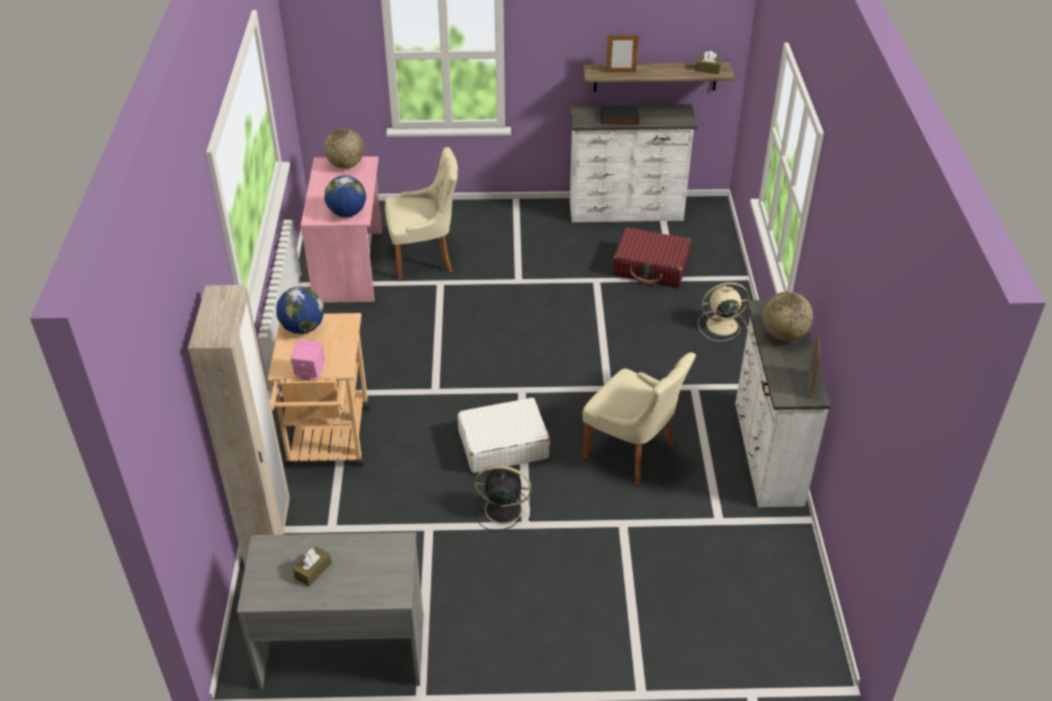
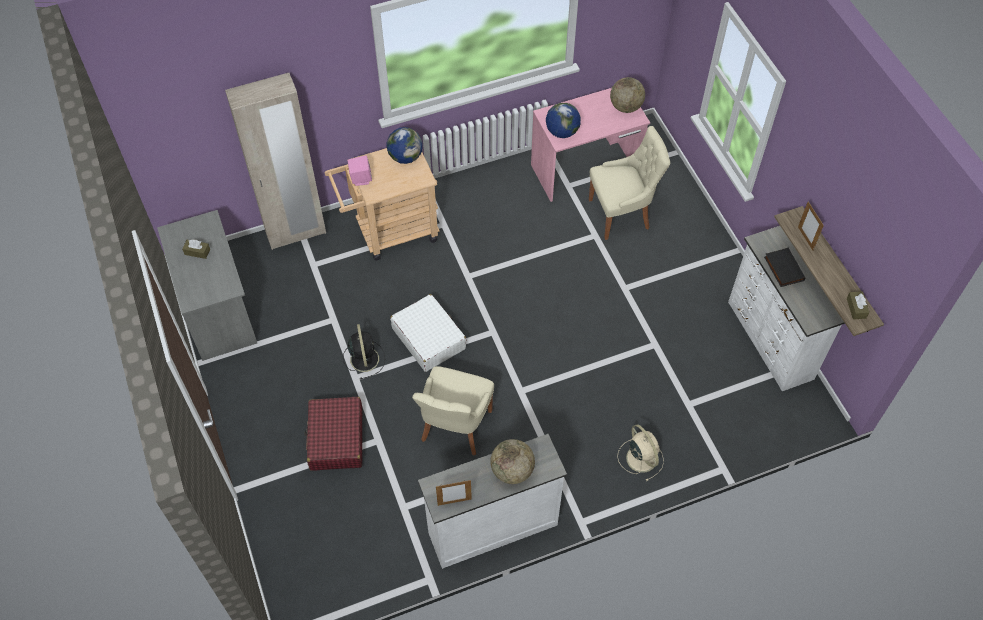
camera: 70 degrees right, 15 degrees up
(425, 257) = (621, 214): beige chair -> beige chair turned 75 degrees counterclockwise
(651, 267) = (695, 382): red suitcase -> red suitcase (336, 439)

